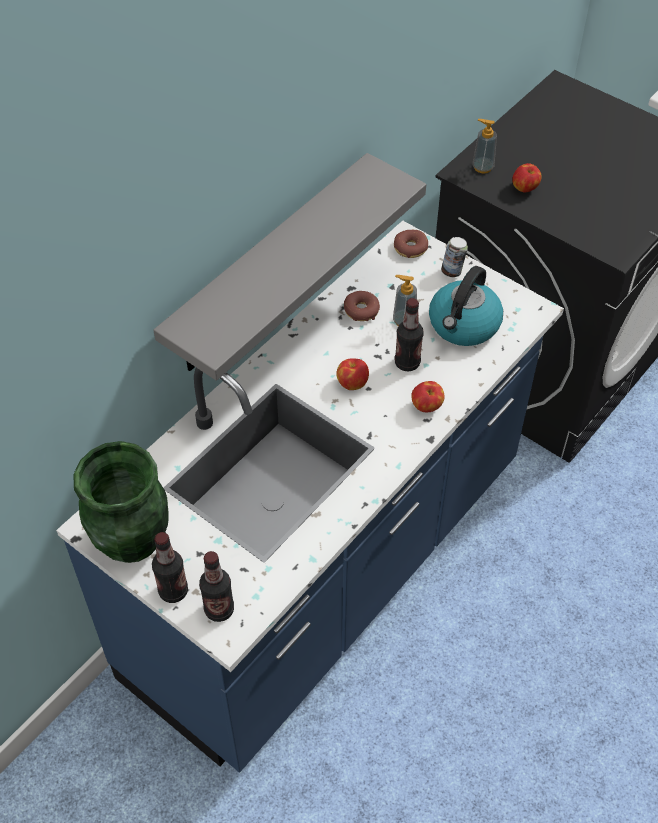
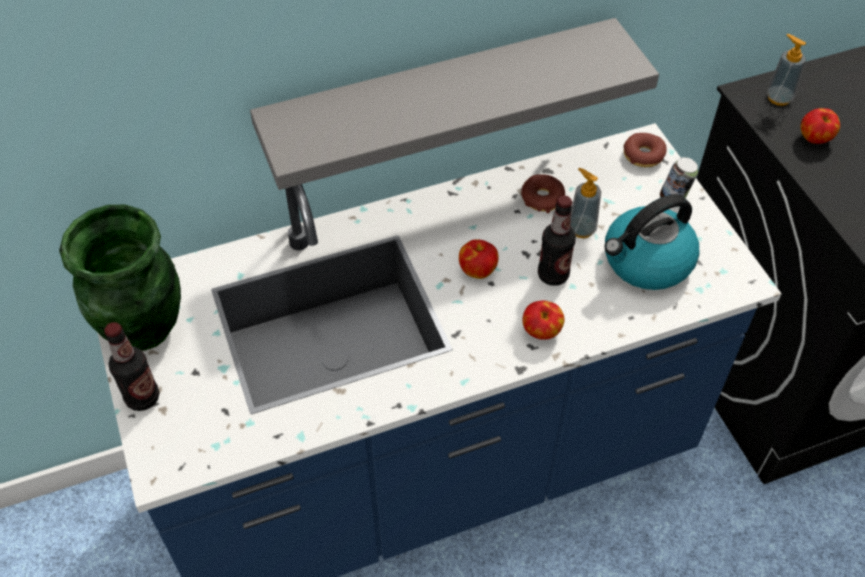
camera: 30 degrees right, 0 degrees up
(219, 609) = (170, 440): bottle -> none

